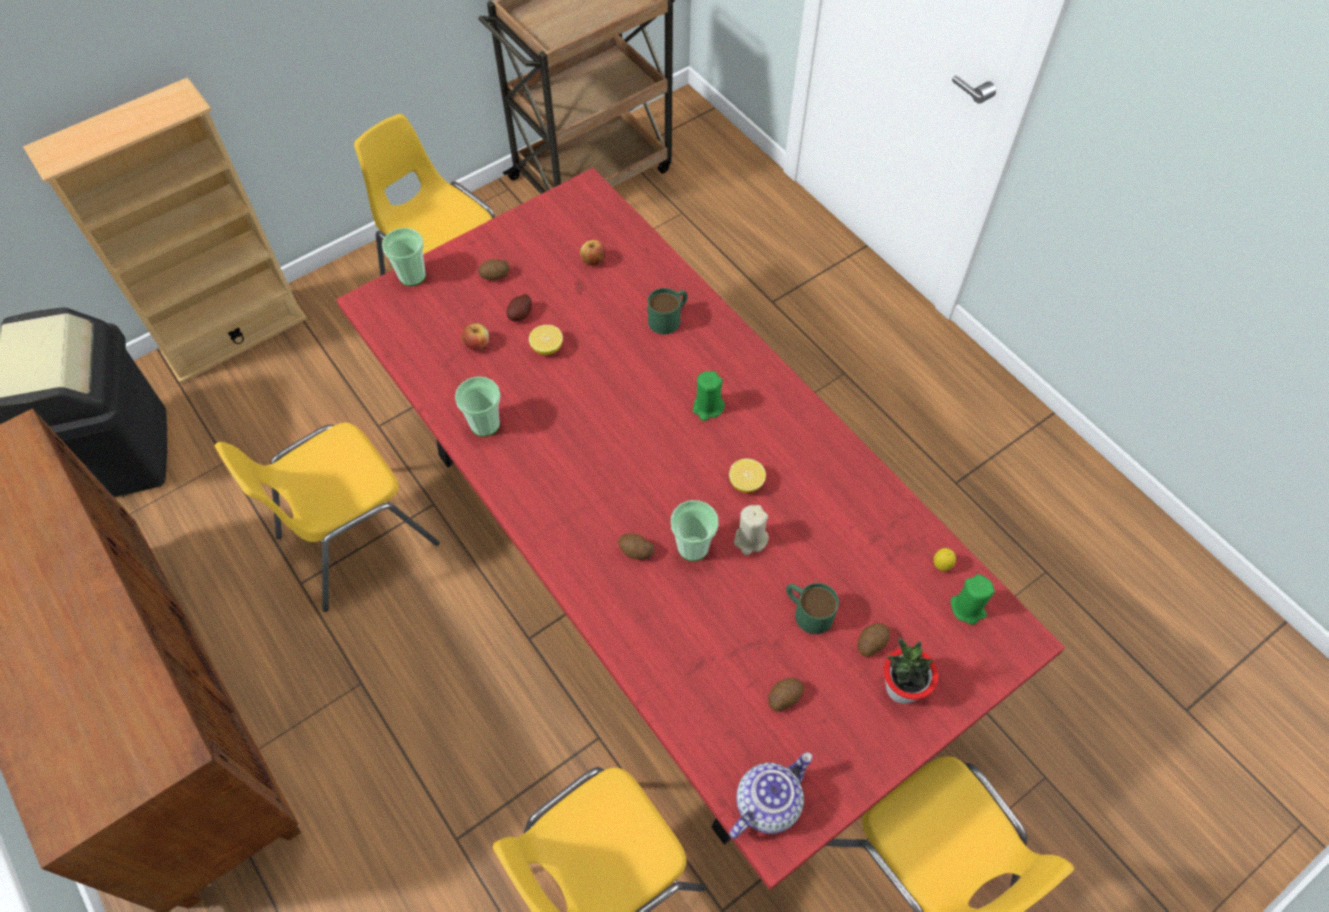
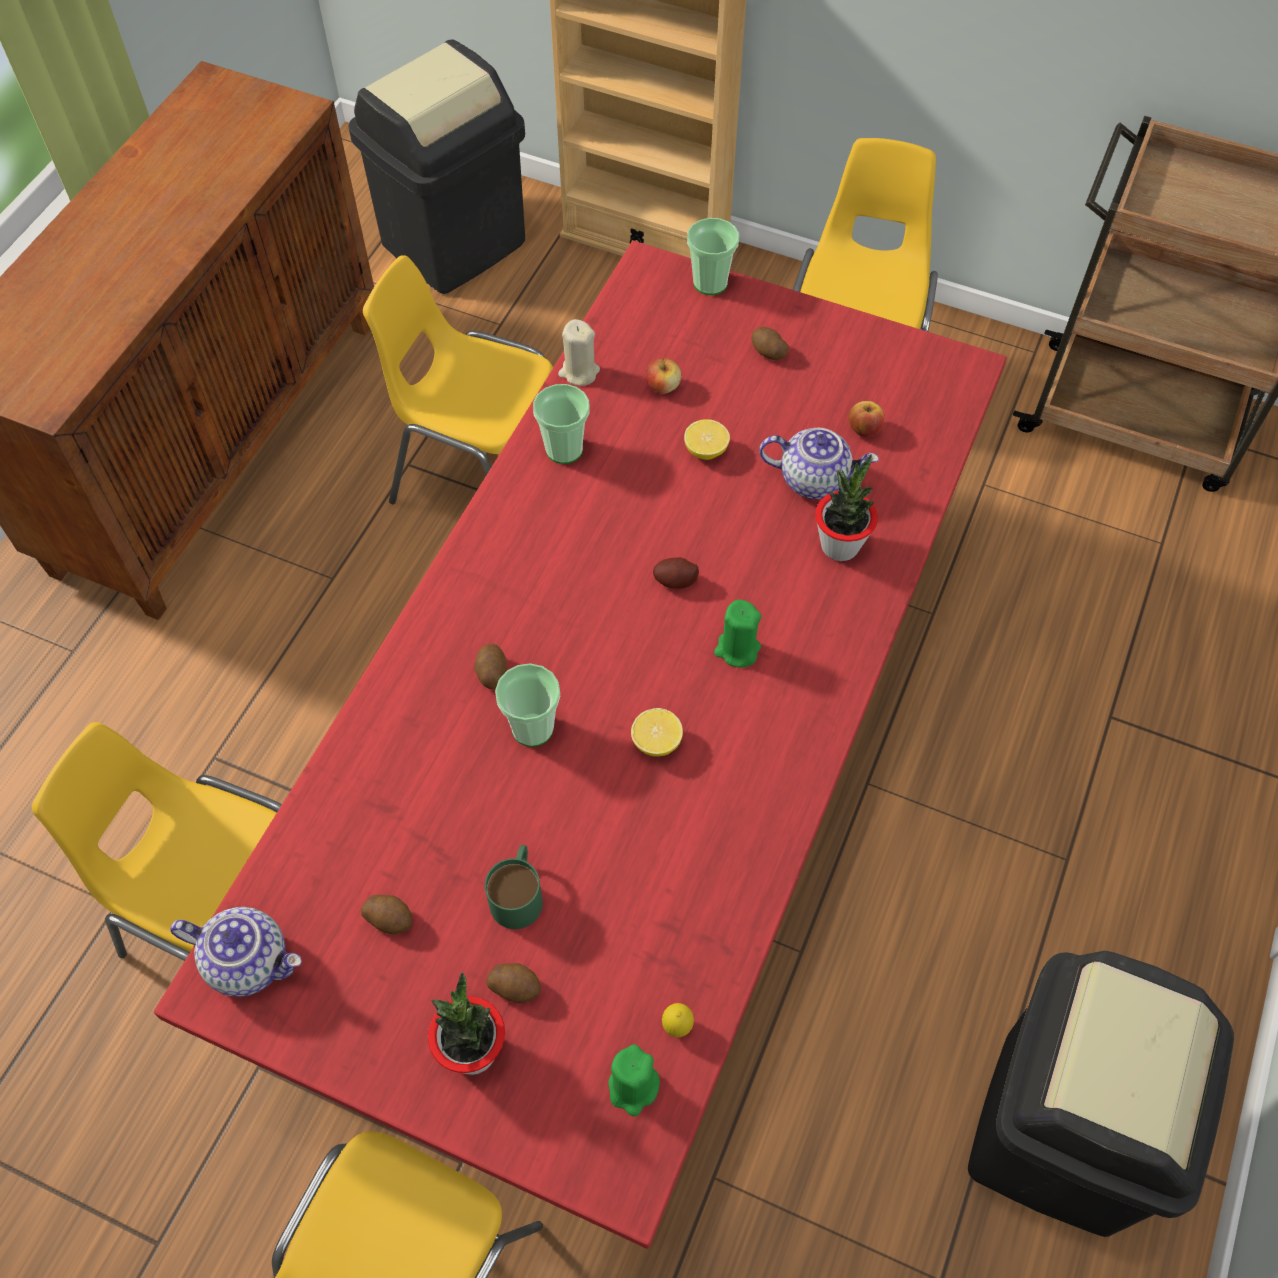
camera: 60 degrees right, 0 degrees up
(520, 315) = (732, 402): potato -> potato (675, 581)
(612, 304) = (814, 479): none -> teapot
(669, 317) = (840, 545): green mug -> potted plant
(750, 540) = (579, 784): beige candle -> beige candle (579, 372)
(991, 469) = (1056, 1129): none -> black trash can

